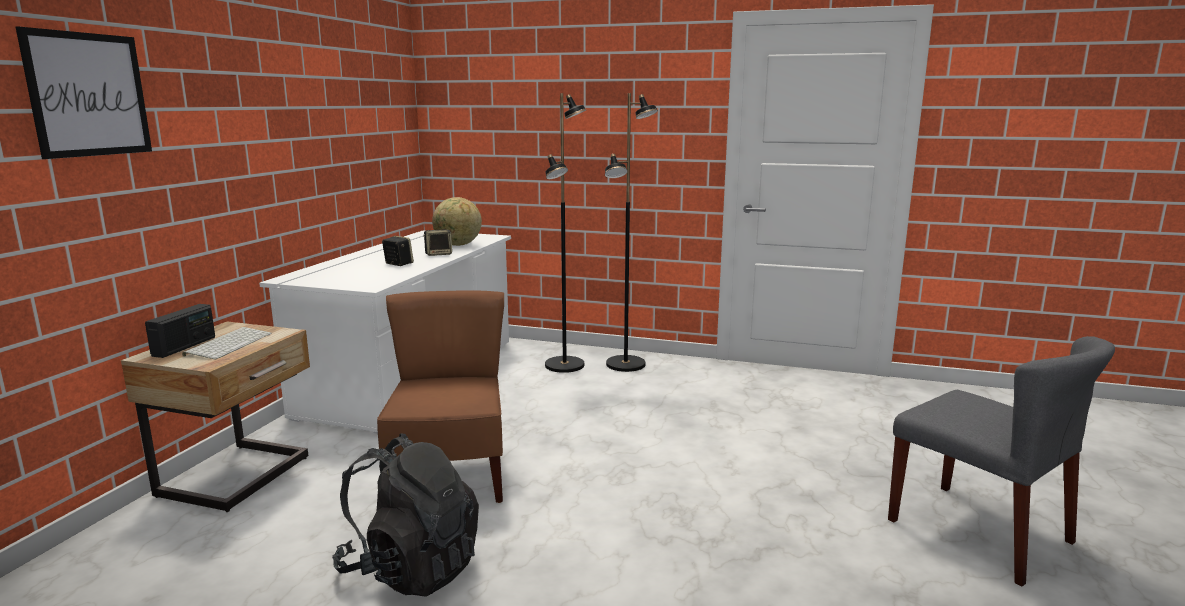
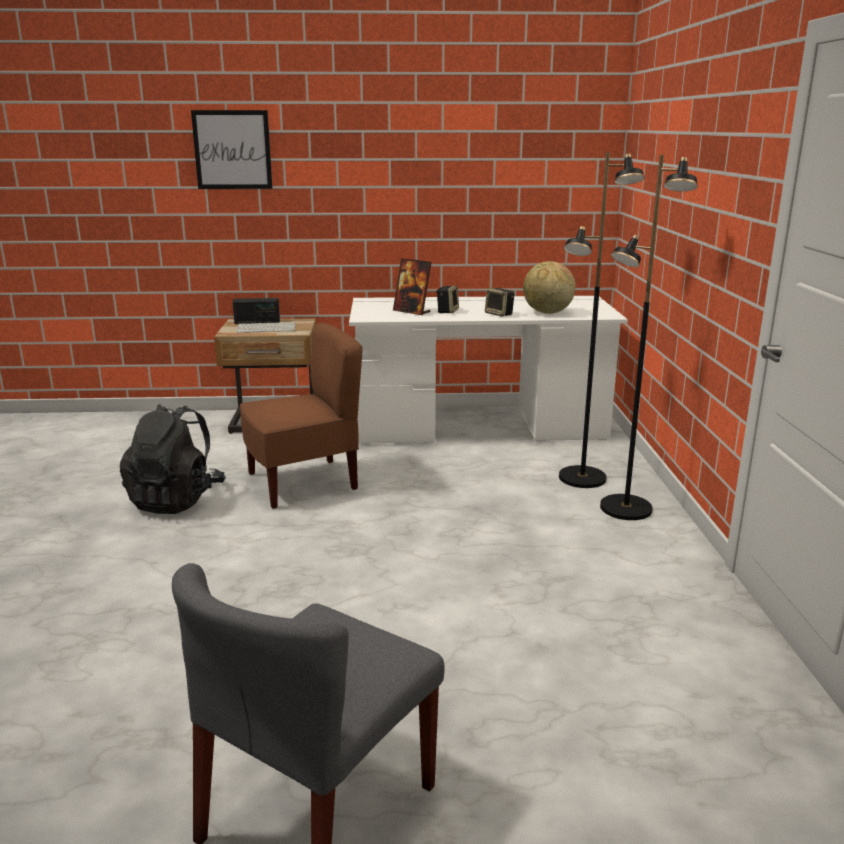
camera: 70 degrees right, 5 degrees up
(376, 272) = (412, 311): none -> picture frame

